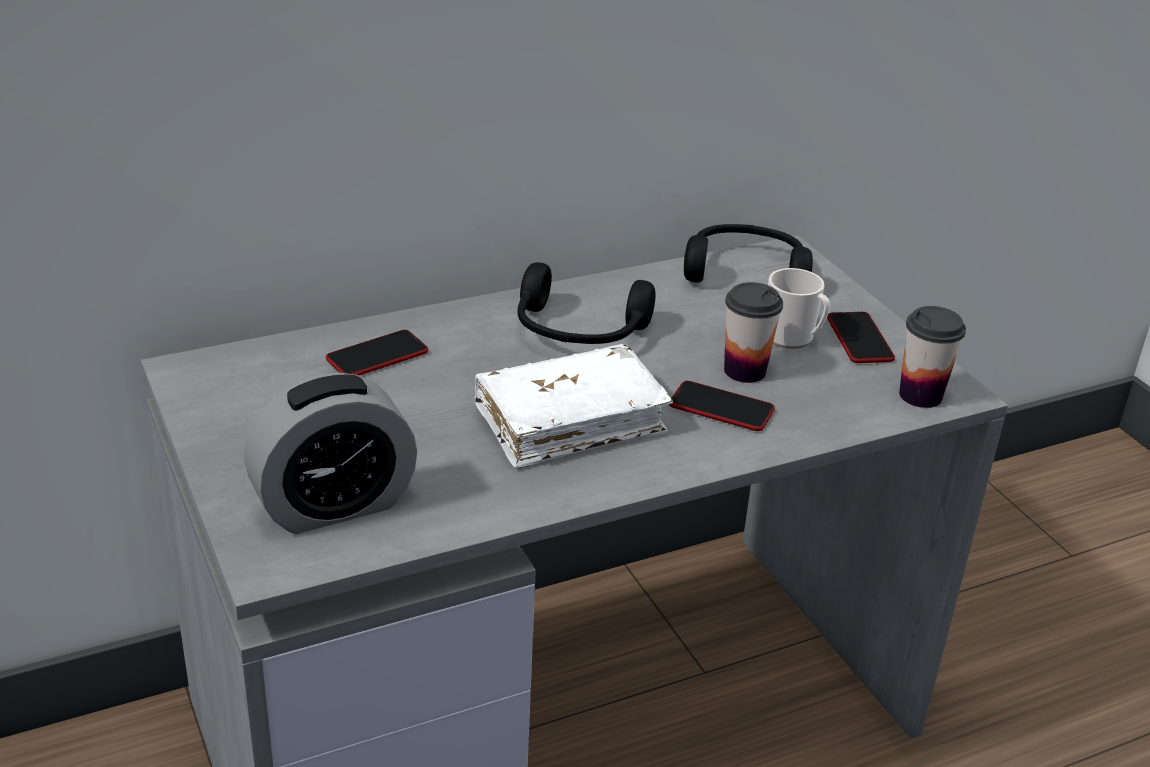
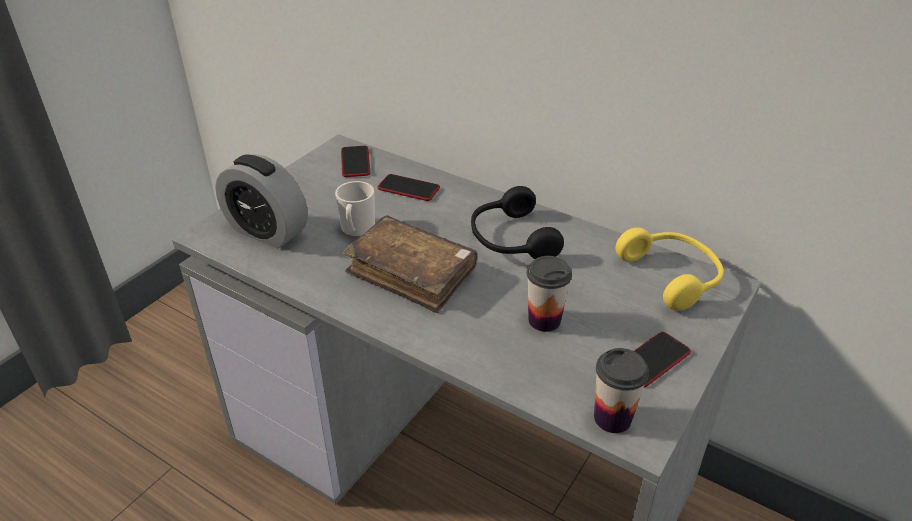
camera: 60 degrees right, 5 degrees up
(570, 422) = (411, 273): white book -> brown book
(721, 408) = (488, 326): phone -> phone (355, 162)
(746, 271) = (672, 276): black headphones -> yellow headphones
(793, 338) = (612, 327): mug -> mug (357, 230)

